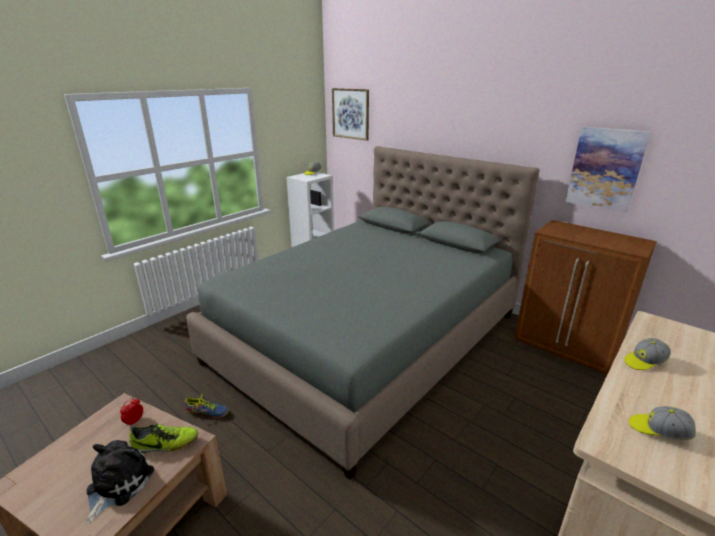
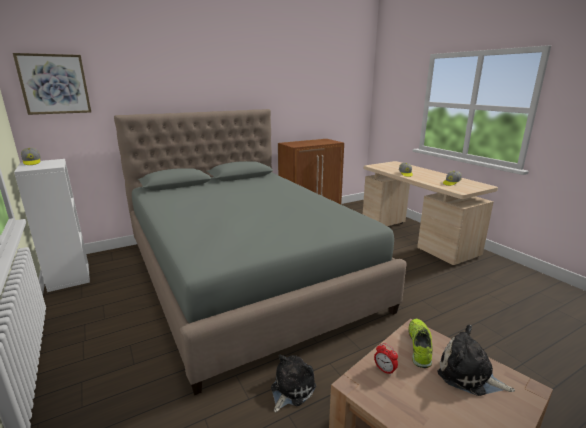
camera: 70 degrees left, 5 degrees down
(207, 411) = (291, 389): shoe -> plush toy
(605, 169) = (297, 104): picture -> none

